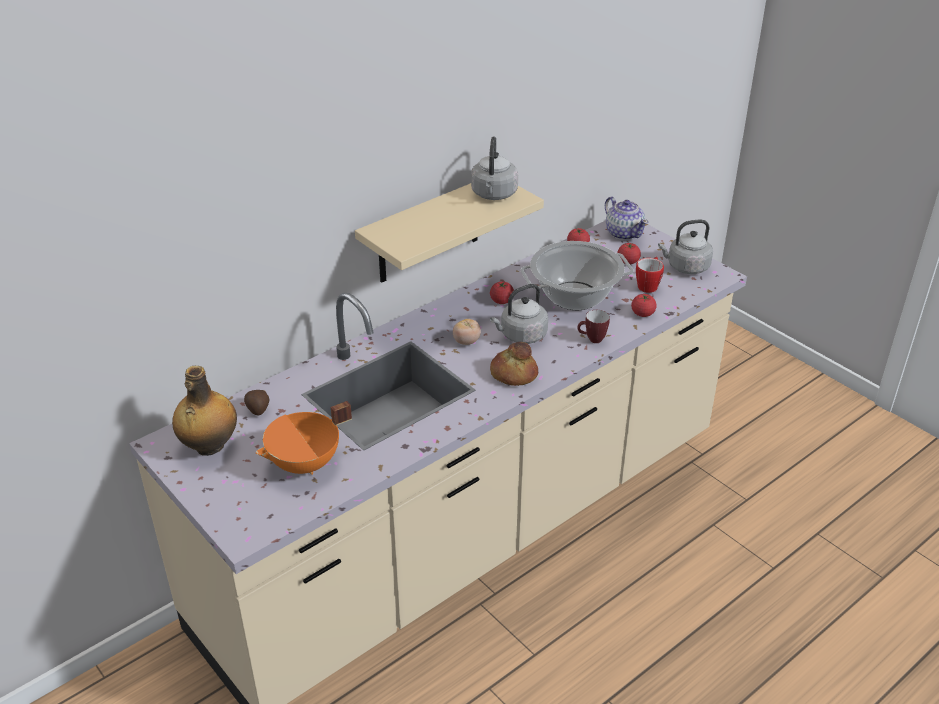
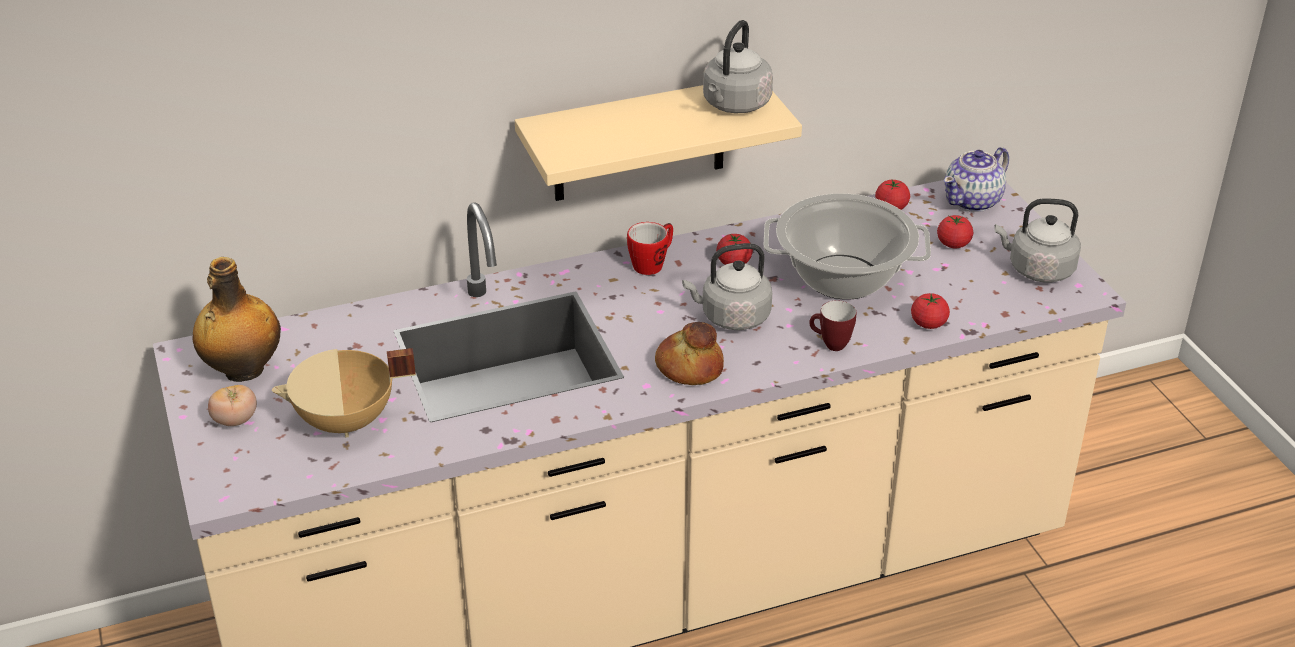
camera: 20 degrees right, 0 degrees up
(258, 410) = (328, 338): potato -> none
(305, 464) = (346, 422): orange cooking pot -> beige cooking pot
(466, 341) = (651, 308): tomato -> tomato (235, 420)
(624, 233) = (973, 201): teapot -> teapot turned 60 degrees clockwise
(648, 285) = (963, 284): mug -> mug (652, 264)

